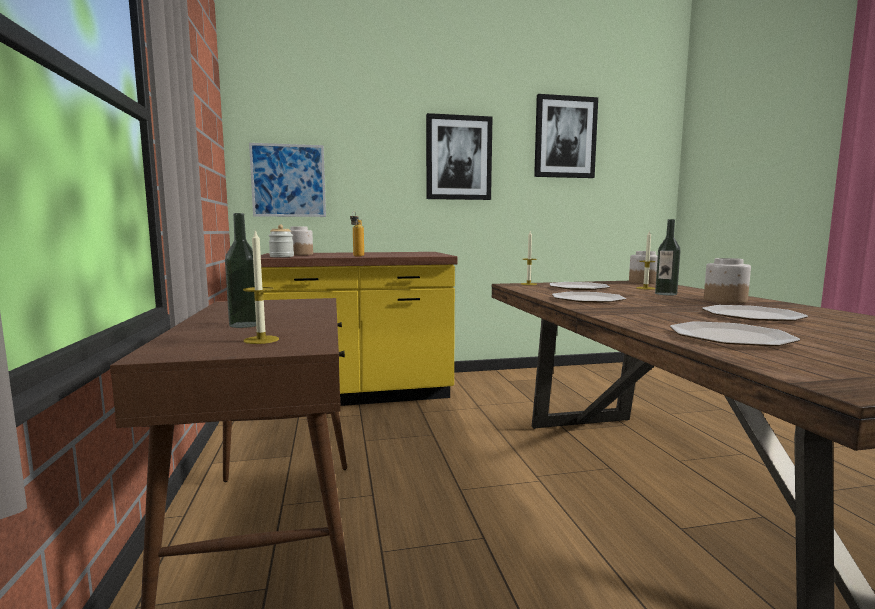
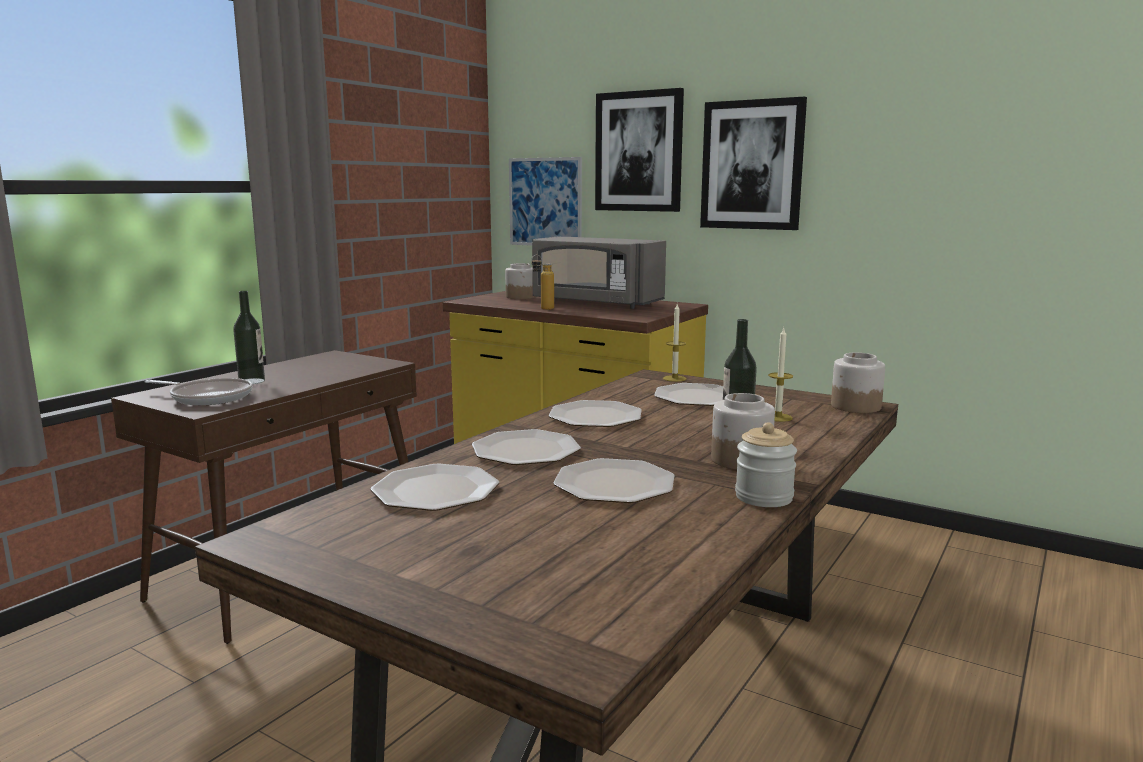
camera: 45 degrees right, 5 degrees up
(261, 340) = (208, 397): candle -> frying pan
(281, 256) = (479, 301): jar -> jar (764, 497)
(371, 253) = (595, 303): none -> grey microwave
(565, 137) = (946, 119): picture -> picture (639, 152)
(649, 314) = (526, 450): none -> plate

